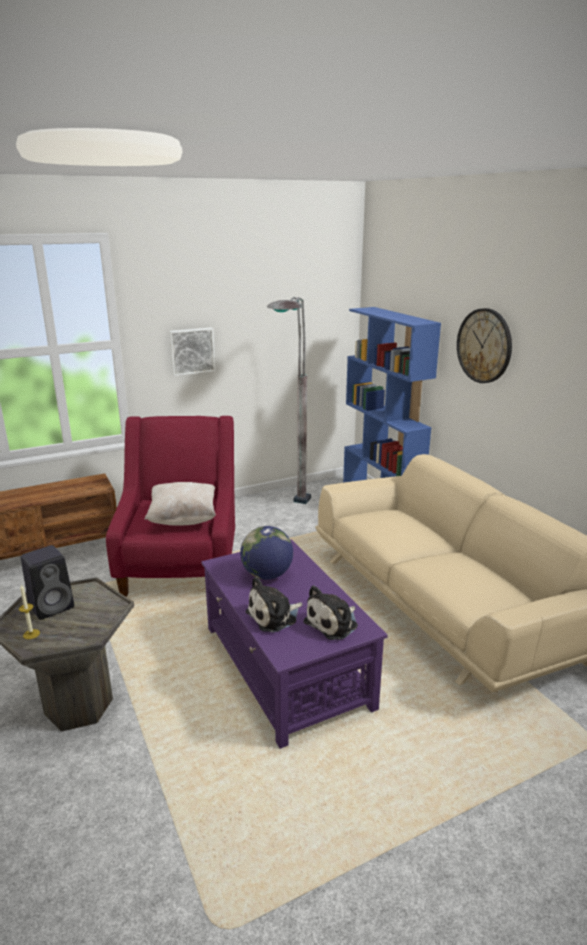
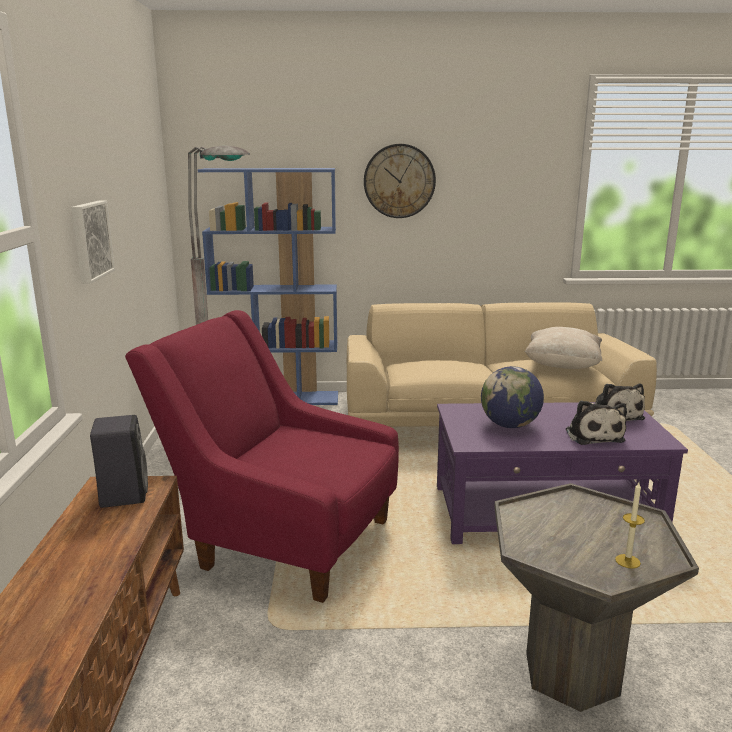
camera: 65 degrees left, 5 degrees down
(53, 606) = (555, 541): black speaker -> black speaker (123, 494)
(183, 519) = (325, 448): beige pillow -> beige pillow (562, 366)

